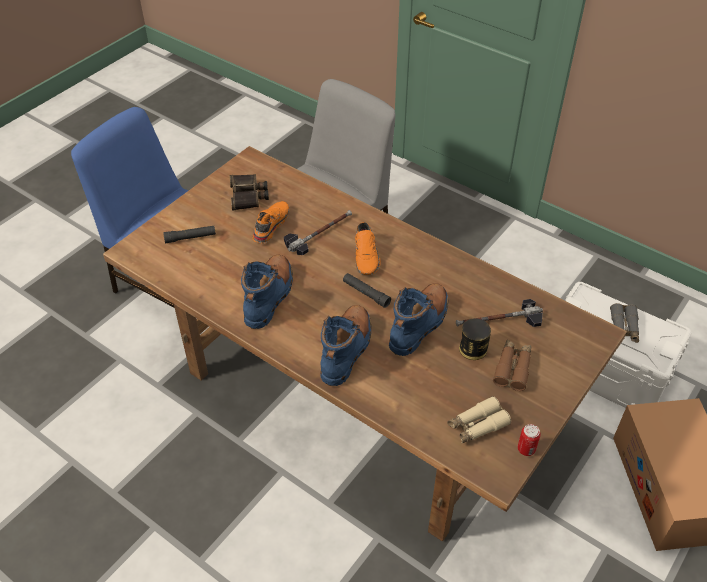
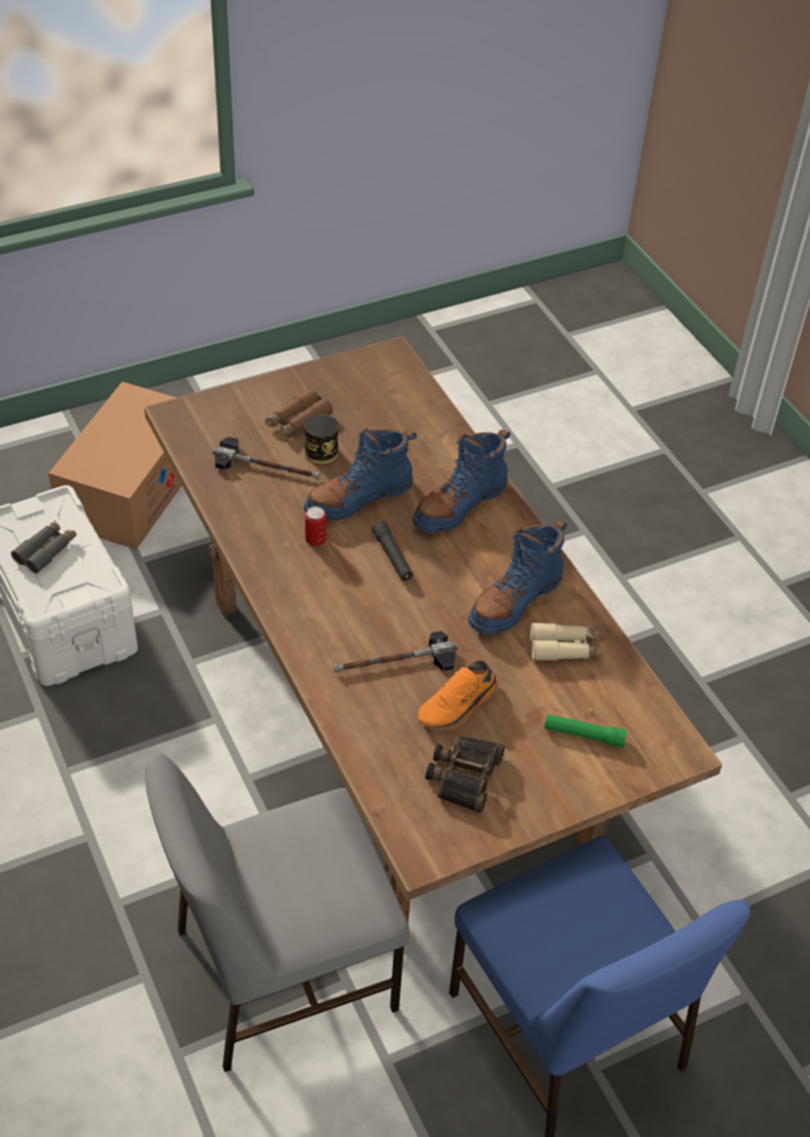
camera: 155 degrees left, 0 degrees up
(190, 238) = (583, 735): black flashlight -> green flashlight
(367, 256) = (356, 603): orange shoe -> none
(477, 425) = (378, 393): beige binoculars -> beige binoculars (565, 648)
(526, 449) = (350, 361): can -> can (315, 540)

